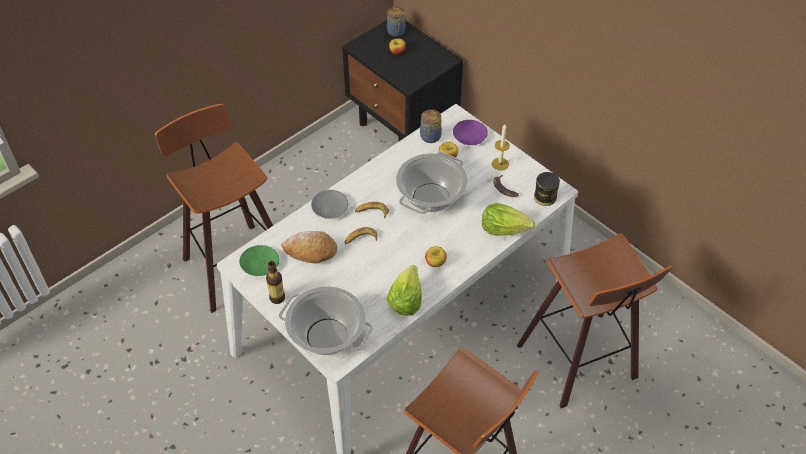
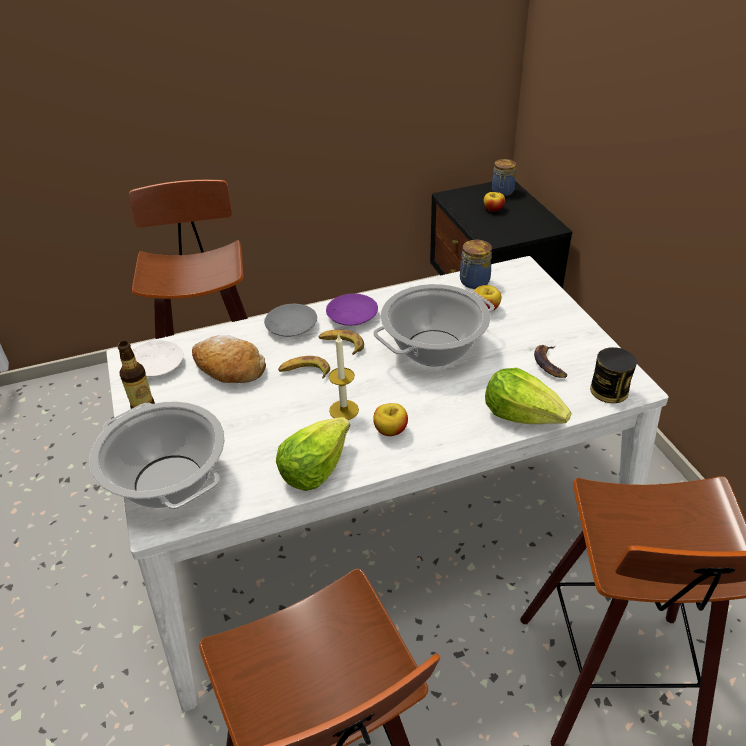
camera: 25 degrees right, 10 degrees down
(259, 263) = (156, 364): green plate -> white plate
(469, 136) = (529, 293): purple plate -> purple plate (352, 316)
(500, 164) = (557, 333): candle -> candle (344, 410)

